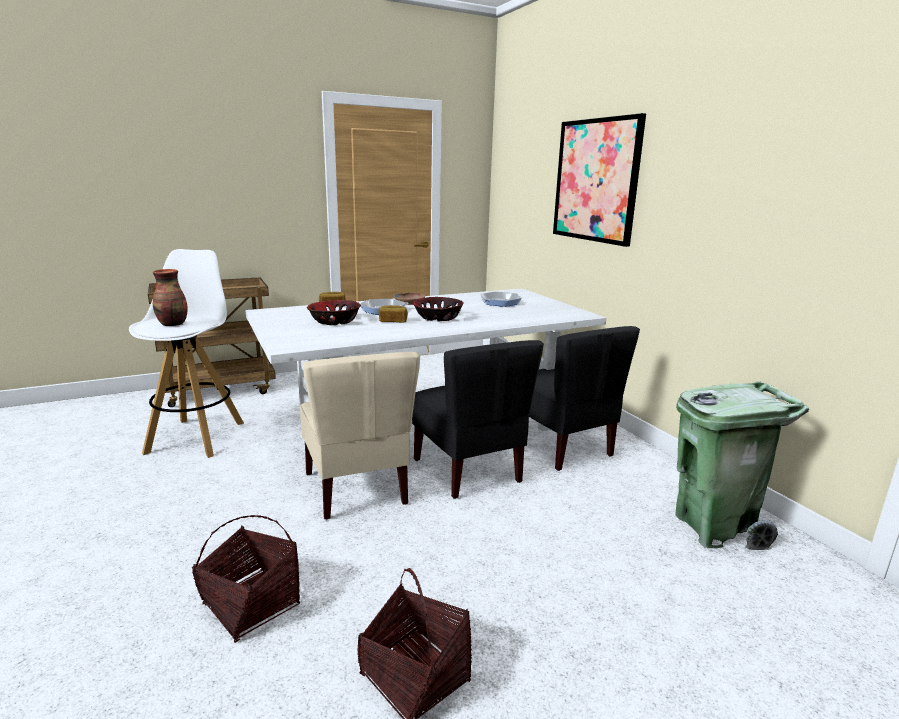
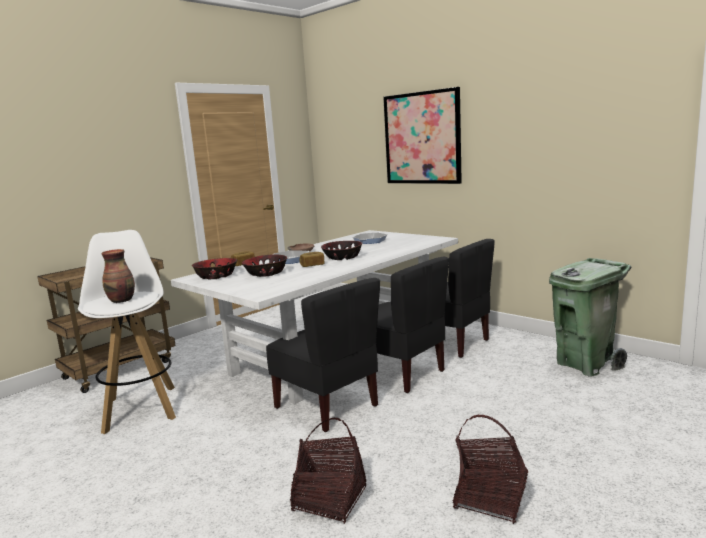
camera: 20 degrees left, 5 degrees down
(287, 314) = (216, 276): none -> bowl
(357, 488) = (328, 406): beige chair -> black chair

